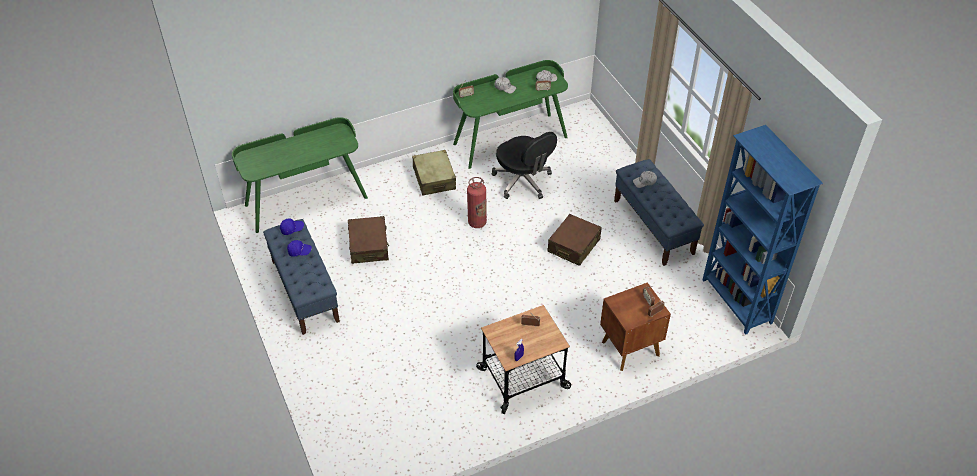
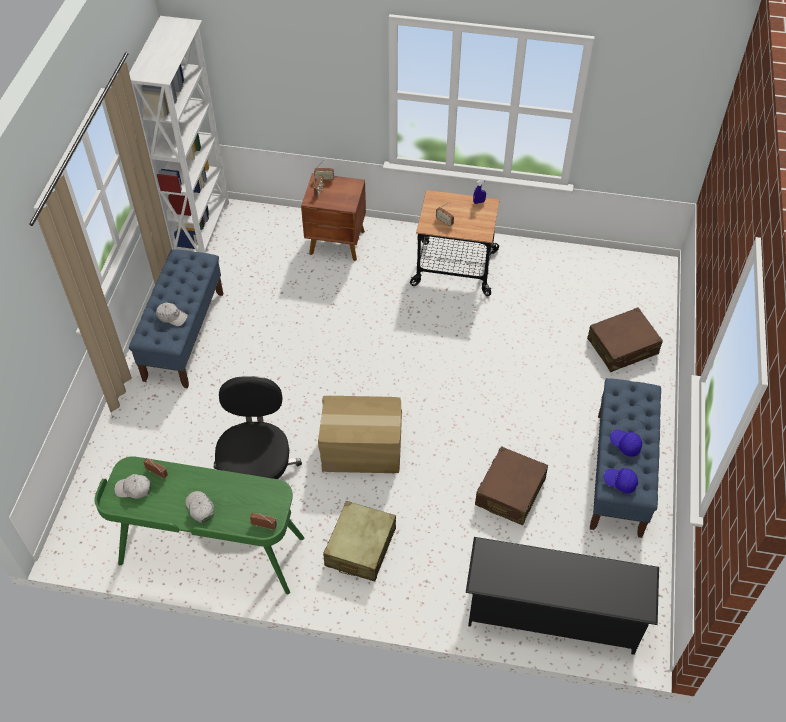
camera: 145 degrees left, 5 degrees up
(306, 200) = (552, 614): green desk -> black shoe rack
(477, 222) = (361, 450): fire extinguisher -> cardboard box
(573, 246) = (285, 361): brown suitcase -> brown suitcase (622, 347)
(736, 302) = (202, 229): blue bookcase -> white bookcase

